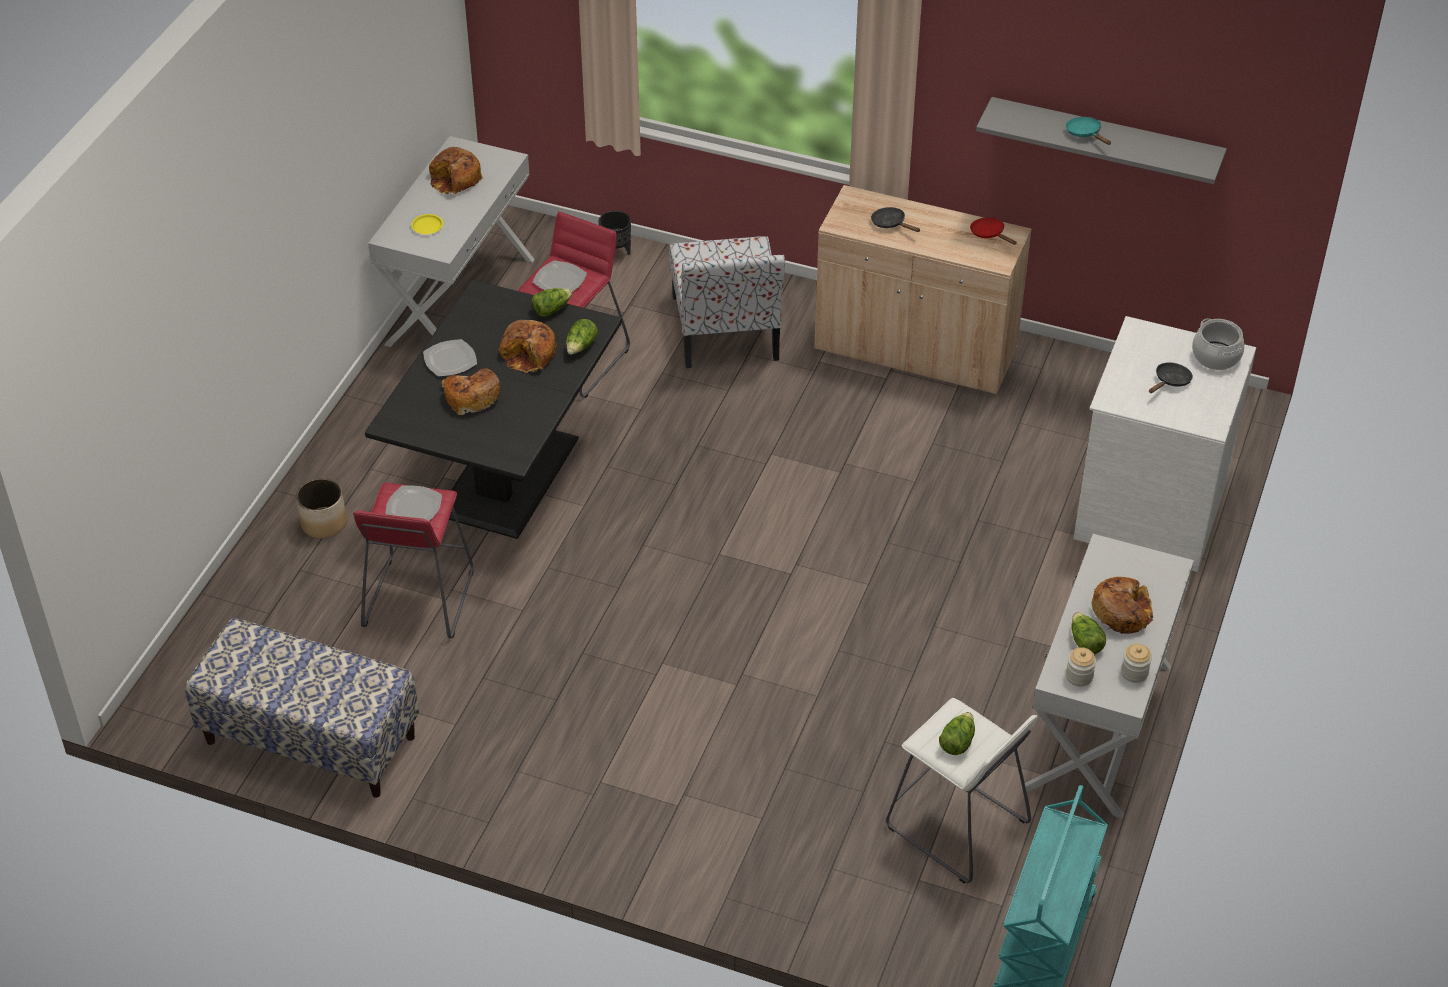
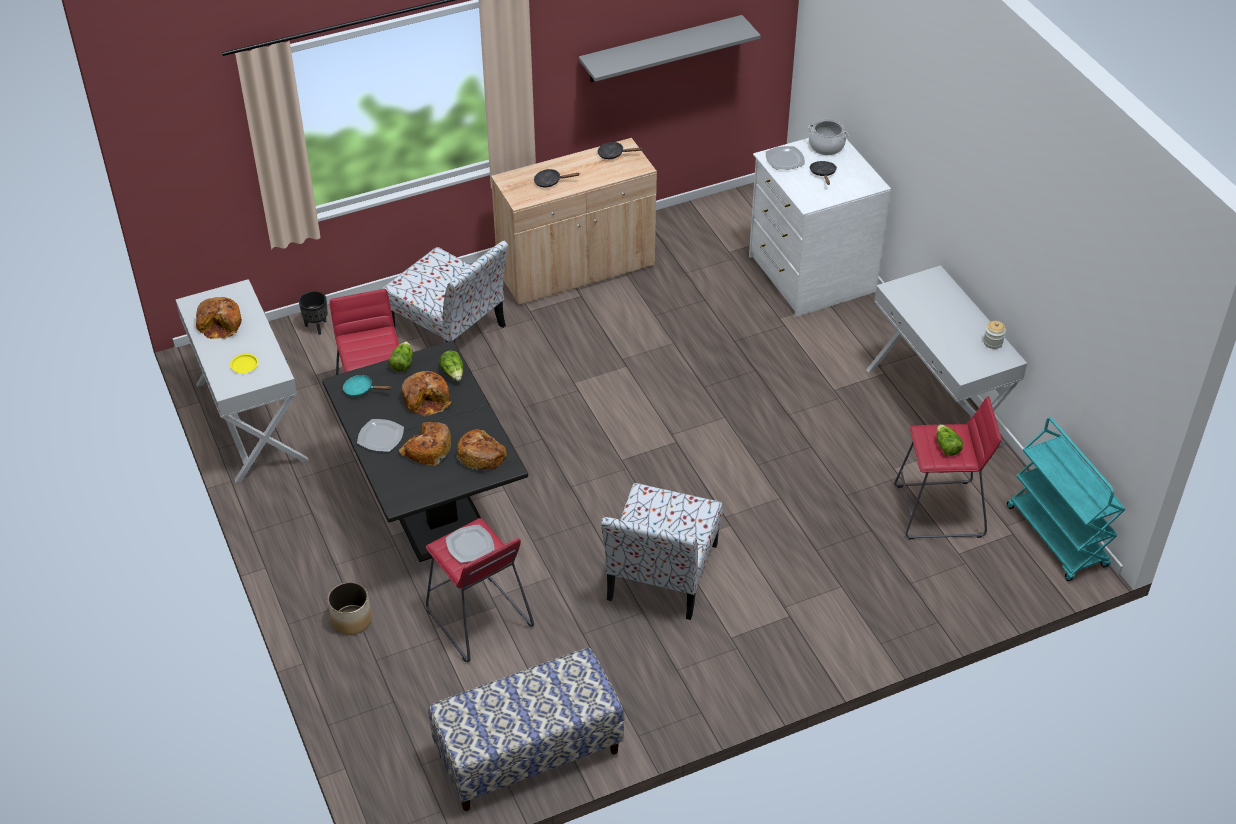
camera: 45 degrees left, 0 degrees up
(559, 279) = (365, 347): plate -> plate (784, 159)
(616, 679) = (661, 574): none -> chair
(957, 826) = (939, 510): white stool -> red stool
(989, 234) = (613, 154): red frying pan -> black frying pan
(1079, 676) = (971, 363): jar -> none
(1085, 134) = (659, 48): turquoise frying pan -> turquoise frying pan (361, 390)
(1085, 642) = (950, 344): lettuce -> none
(1122, 611) = (945, 315): bread -> bread (481, 455)

